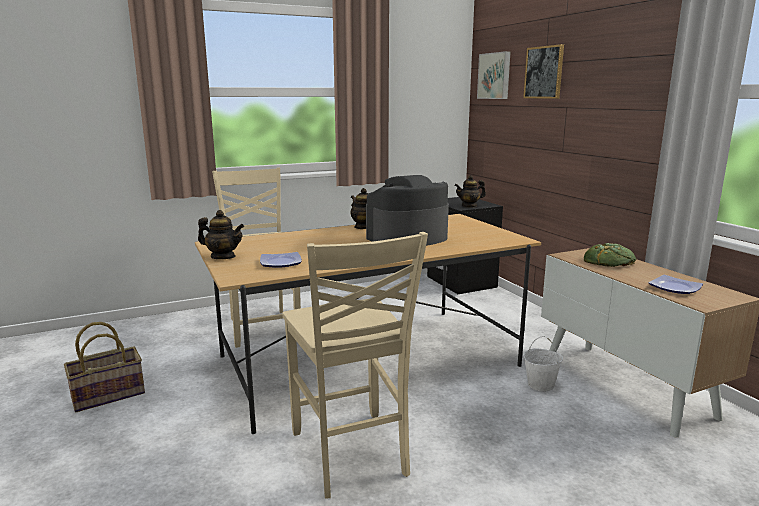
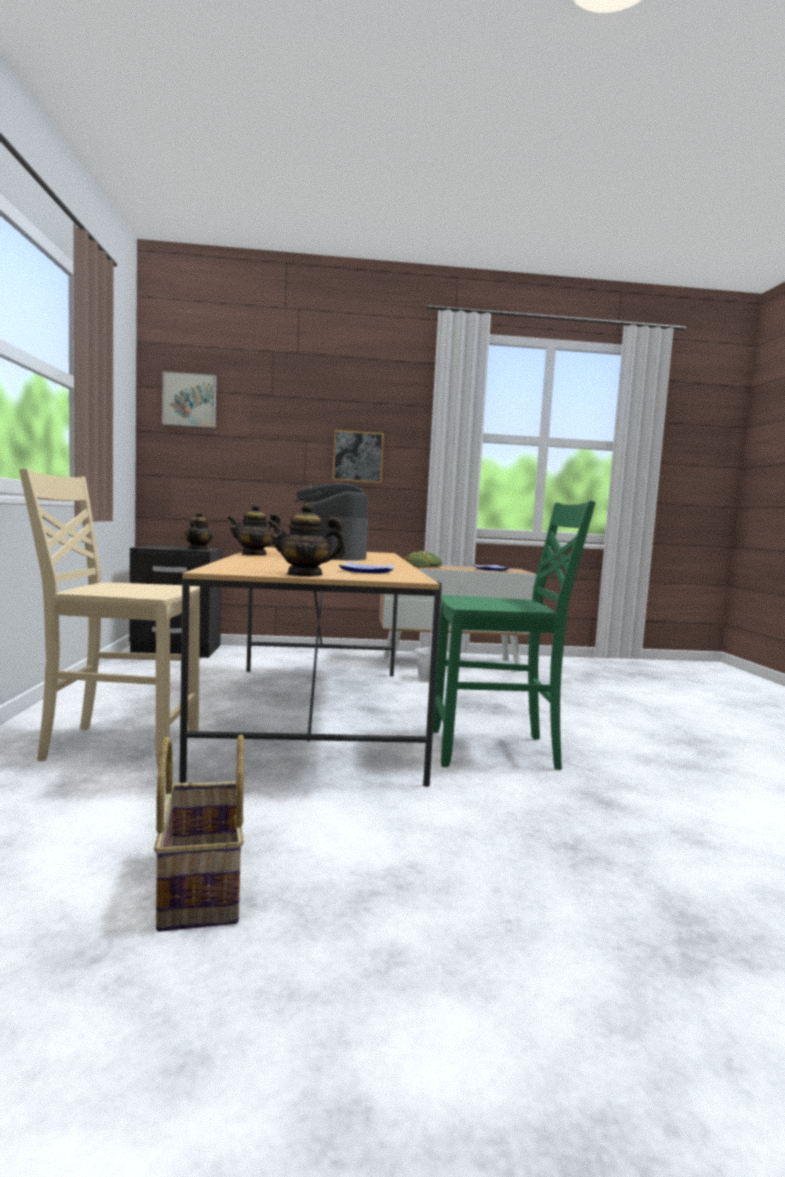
camera: 70 degrees left, 10 degrees down
(223, 257) = (305, 575): teapot -> teapot turned 135 degrees counterclockwise
(350, 454) = (496, 750): beige chair -> green chair
(544, 72) = (273, 404): picture -> picture (358, 456)

